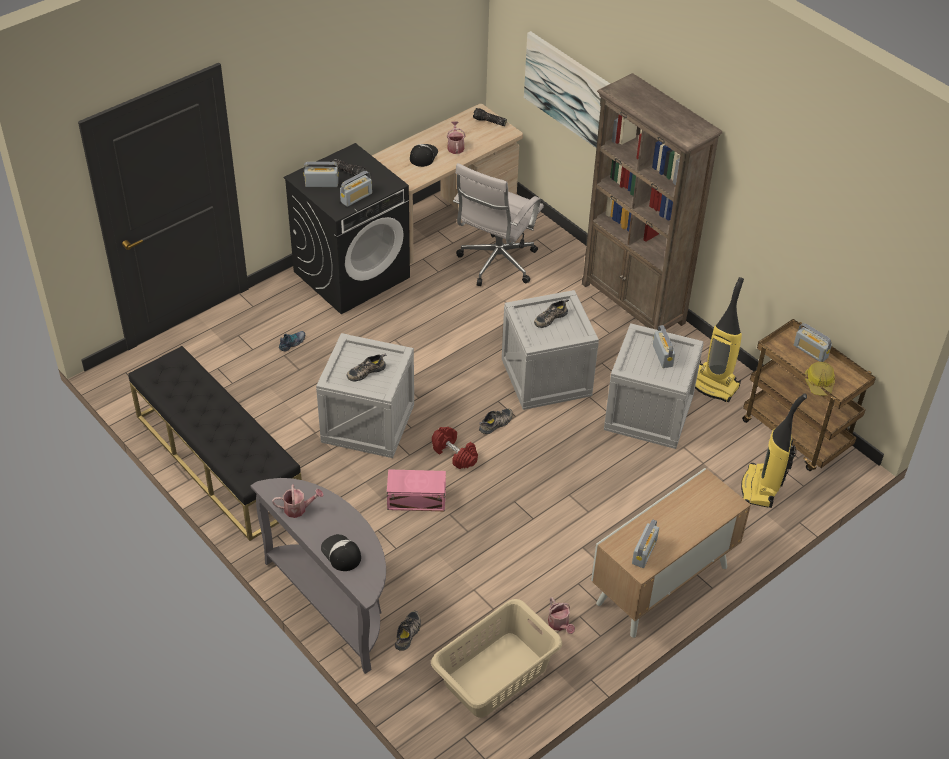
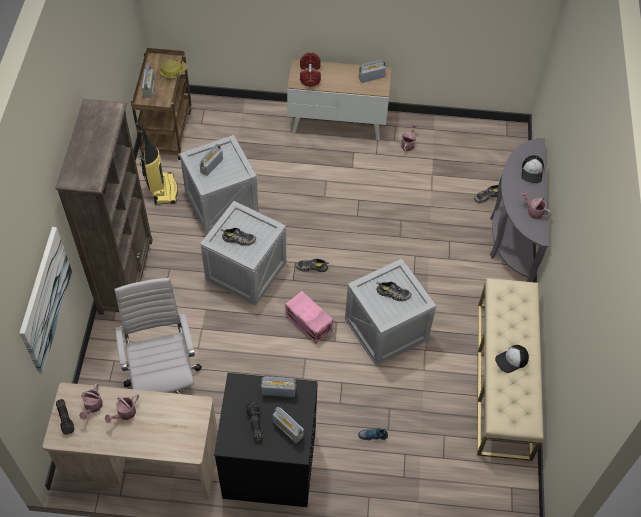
camera: 135 degrees left, 10 degrees up
(218, 461) = (504, 379): black bench -> beige bench
(415, 498) = (409, 259): pink storage box -> pink storage box (308, 323)
(423, 156) = (159, 426): cap -> cap (512, 360)
(454, 454) = (357, 267): red dumbbell -> red dumbbell (310, 75)
(481, 137) = (92, 407): none -> watering can
(494, 674) = (464, 148): beige laundry basket -> none
(495, 264) = (164, 383): white office chair -> white office chair turned 90 degrees counterclockwise
(761, 488) = (225, 124): vacuum cleaner -> none

